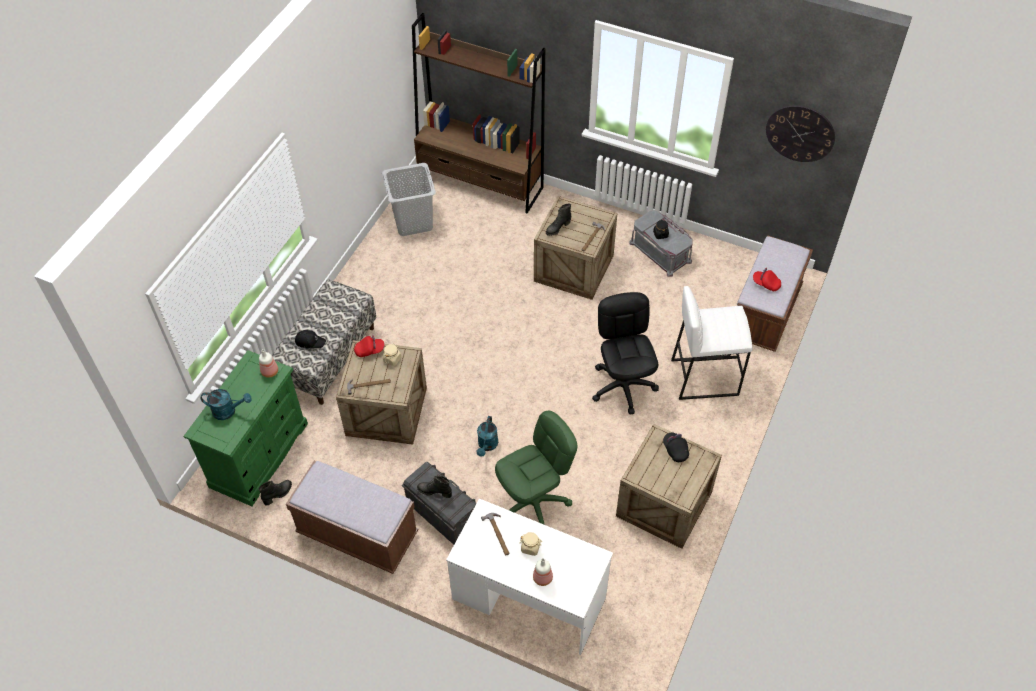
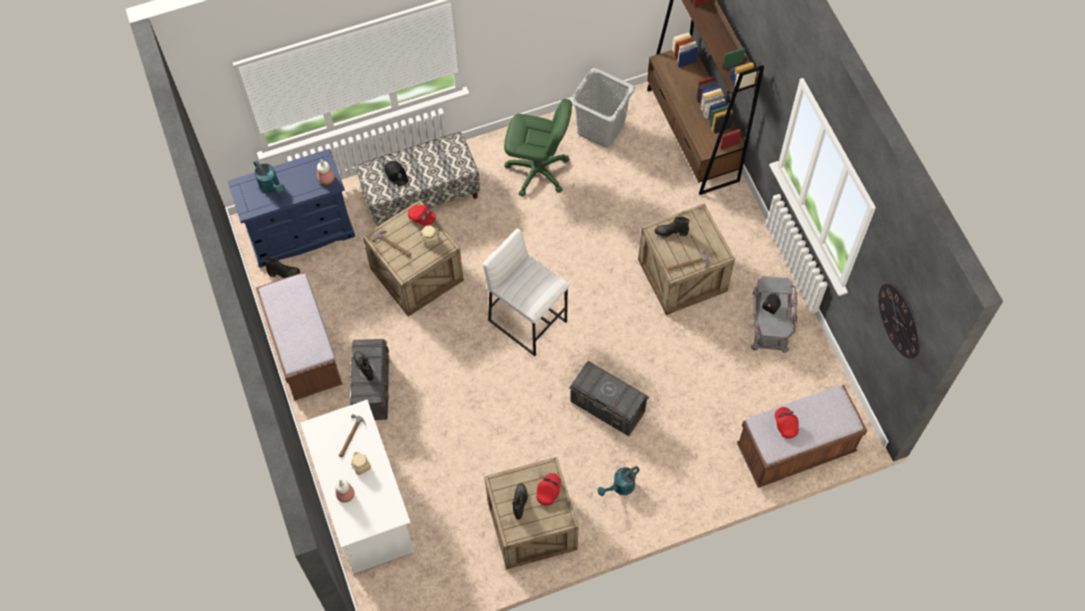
camera: 45 degrees right, 10 degrees up
(259, 455) = (301, 233): green dresser -> blue dresser
(487, 445) = (457, 364): turquoise watering can -> turquoise watering can (620, 487)
(534, 503) = (442, 438): green office chair -> green office chair (537, 171)
(623, 386) = (607, 407): black office chair -> grey storage box
(665, 474) = (520, 502): none -> black boot
(675, 450) = (548, 491): black cap -> red cap
(704, 376) = (679, 457): white stool -> white stool (528, 320)

